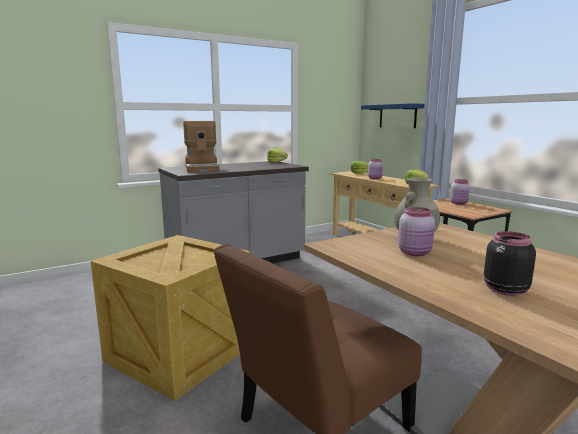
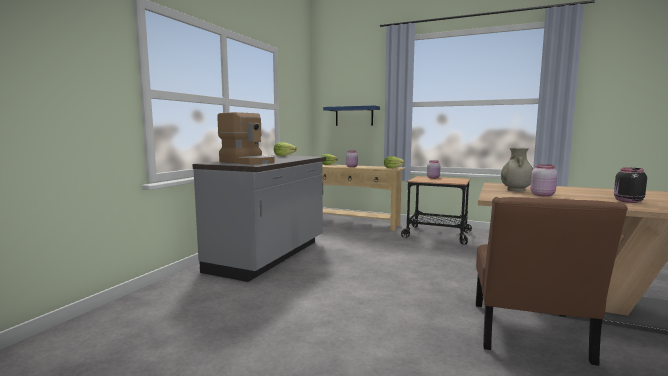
camera: 35 degrees left, 5 degrees down
(180, 351) = (358, 329): crate -> none

